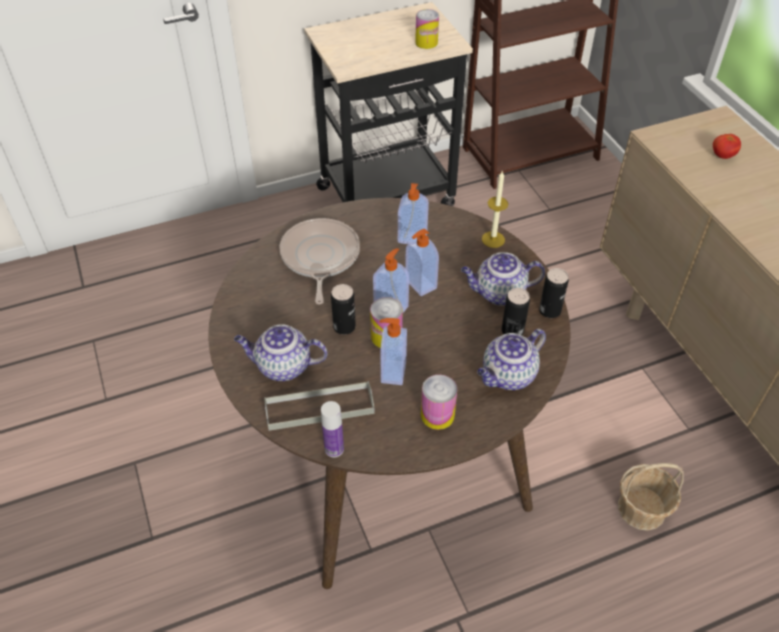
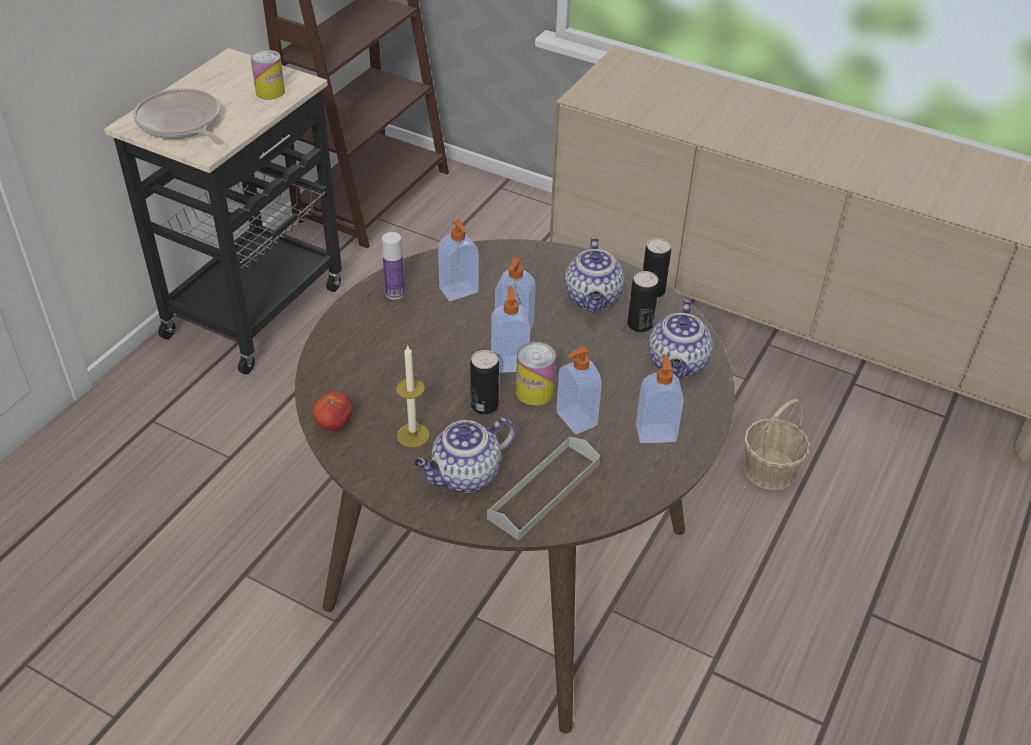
camera: 40 degrees left, 5 degrees down
(319, 258) = (385, 355): frying pan -> frying pan (181, 124)
(334, 449) = (598, 517): bottle -> bottle (395, 293)
(437, 415) = (655, 432): can -> soap dispenser
(493, 239) = (536, 254): candle -> candle (413, 435)
(499, 293) = (593, 299): teapot -> teapot turned 45 degrees counterclockwise
(722, 156) = (655, 91): tomato -> tomato (334, 424)

